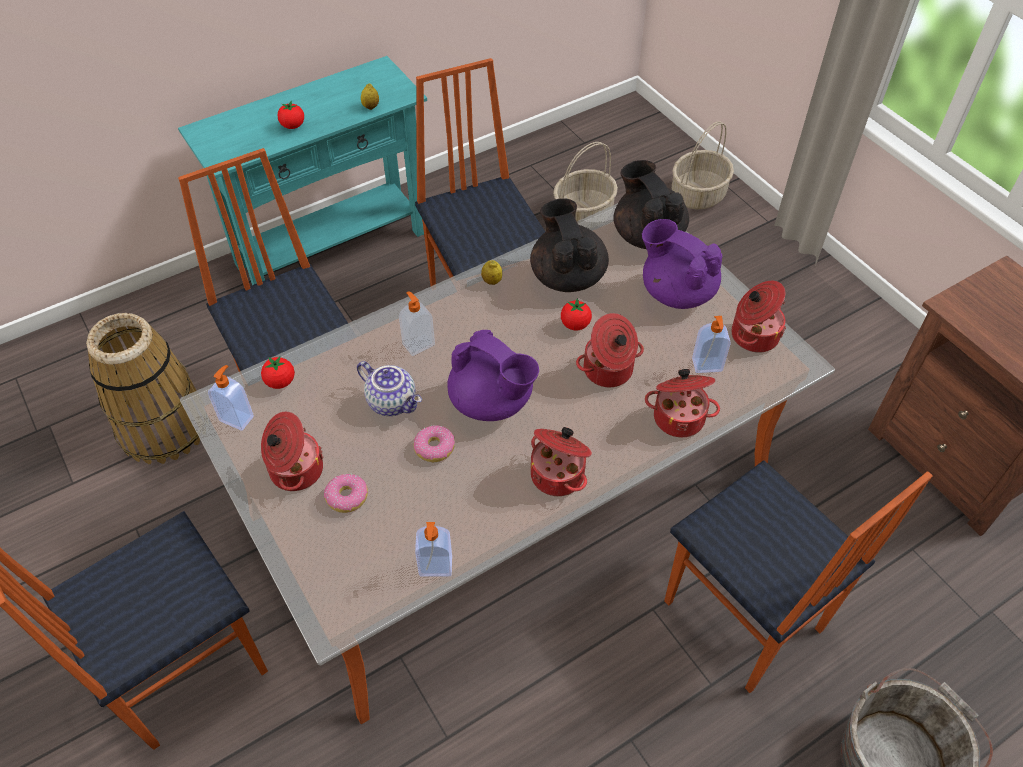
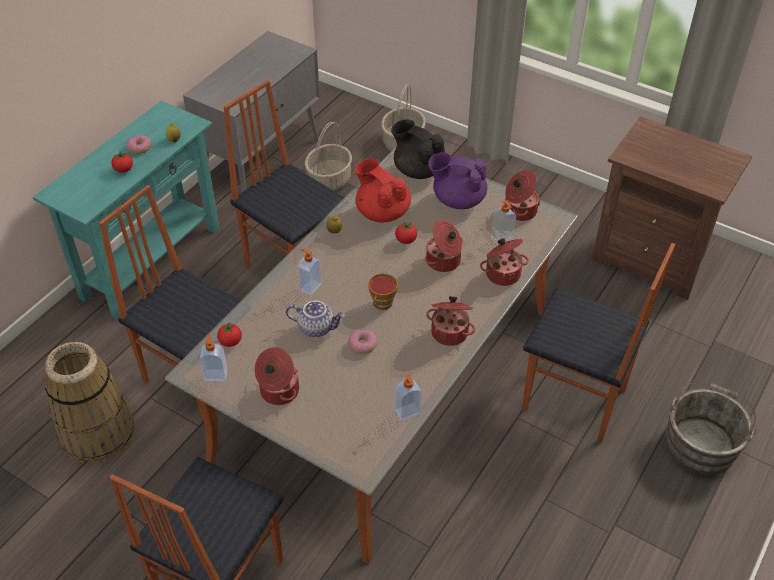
camera: 25 degrees left, 5 degrees down
(347, 497) = (324, 394): donut -> donut (139, 148)
(492, 402) = (382, 305): purple teapot -> cup
(518, 170) = (263, 162): none -> grey cabinet
(567, 276) = (382, 212): black teapot -> red teapot

